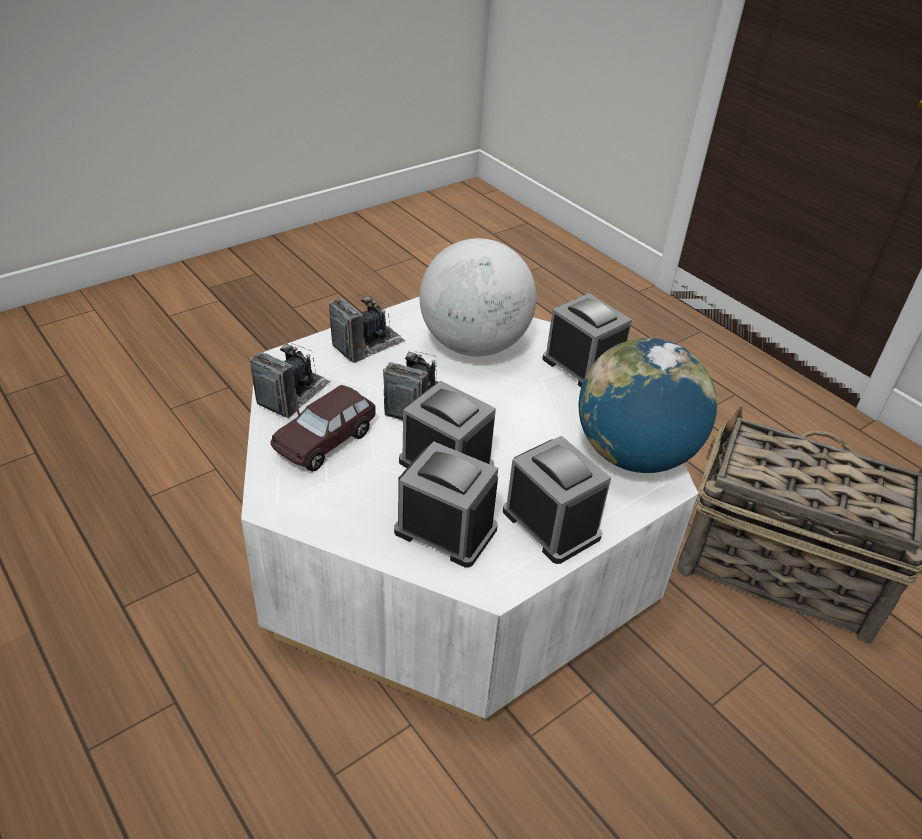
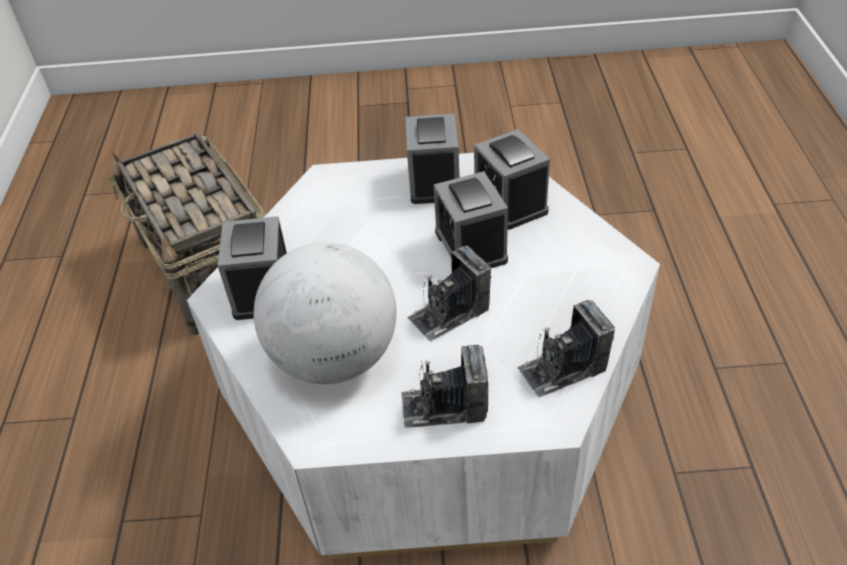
camera: 140 degrees left, 5 degrees up
(325, 441) = (558, 304): brown toy car -> none
(633, 455) = (322, 201): globe -> none

